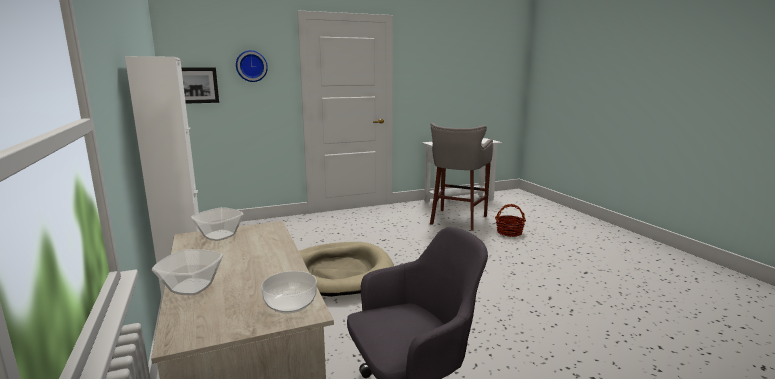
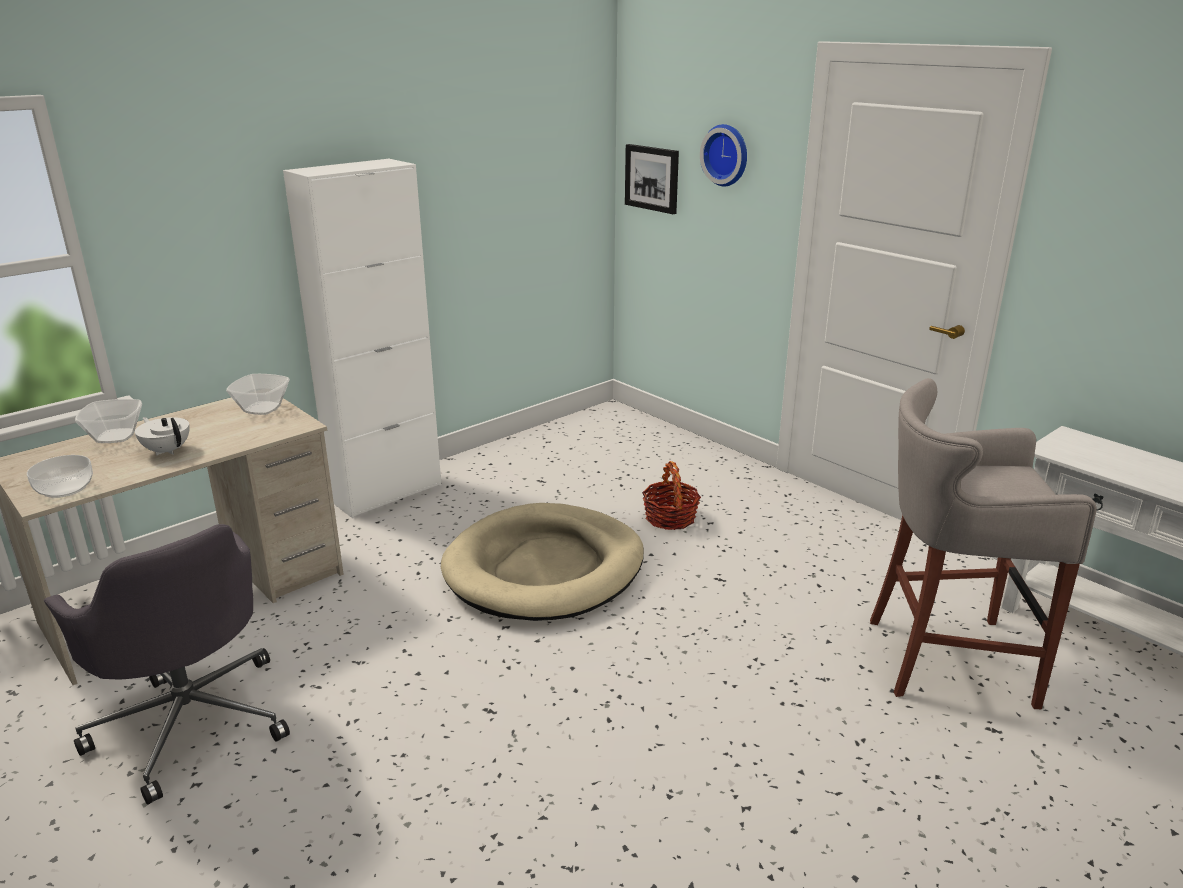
camera: 70 degrees right, 10 degrees up
(259, 265) = (167, 450): none -> white teapot
(509, 232) = (947, 768): basket -> basket (670, 518)

